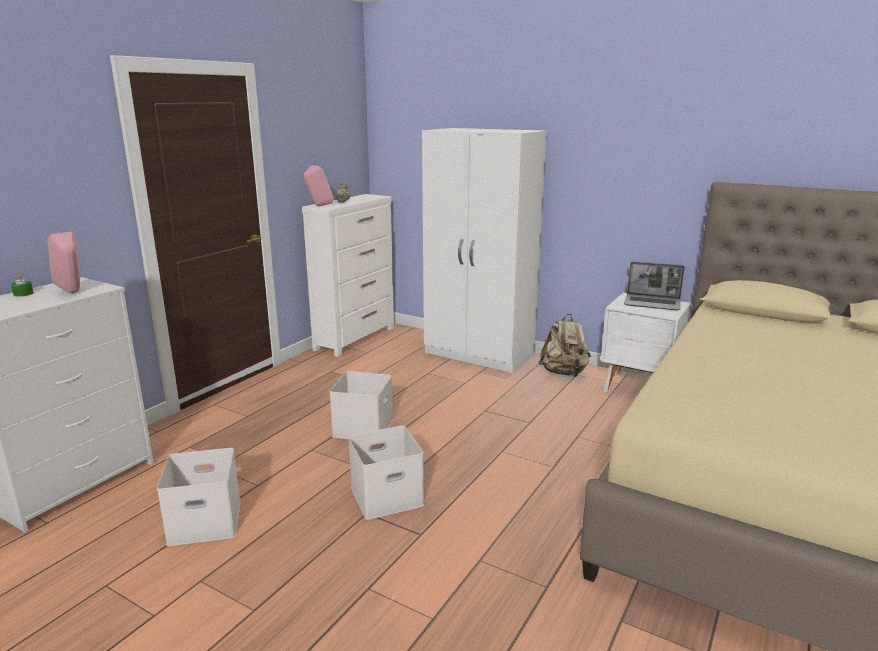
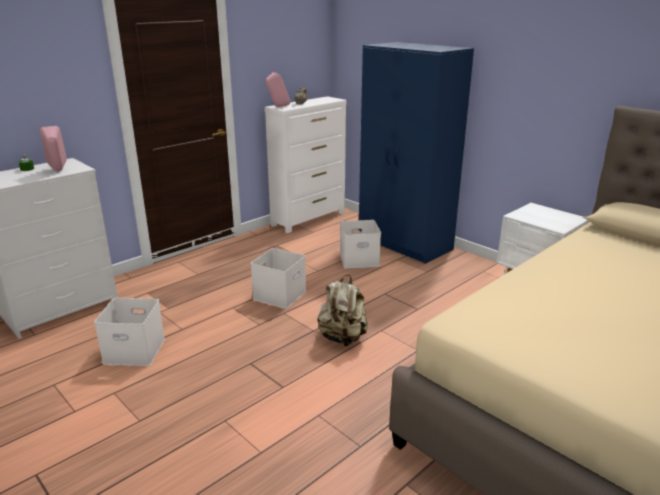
camera: 15 degrees right, 5 degrees up
(387, 495) = (272, 352): white storage box -> white storage box (360, 259)
(479, 355) = (405, 244): white wardrobe -> blue wardrobe
(564, 373) = (471, 269): beige backpack -> beige backpack (343, 338)
(653, 303) = (551, 216): laptop -> none

